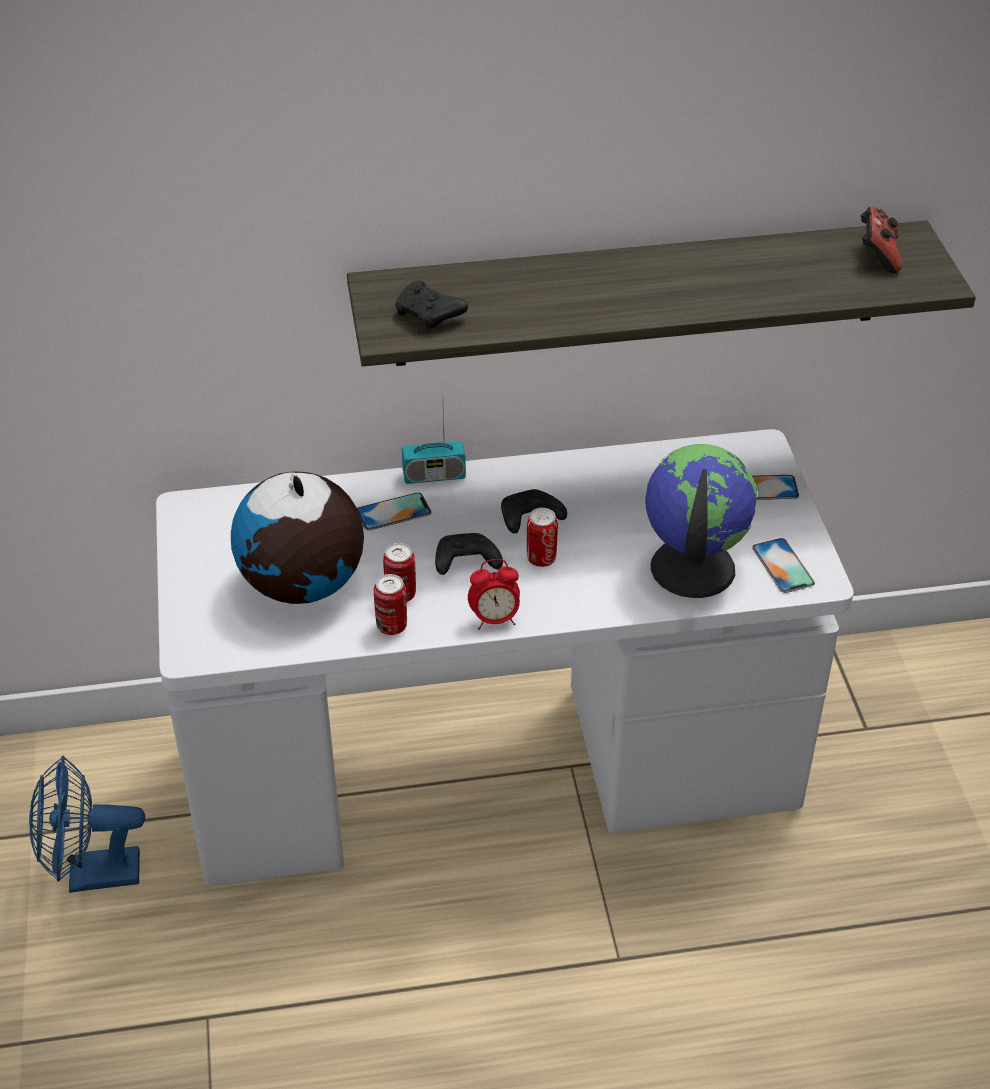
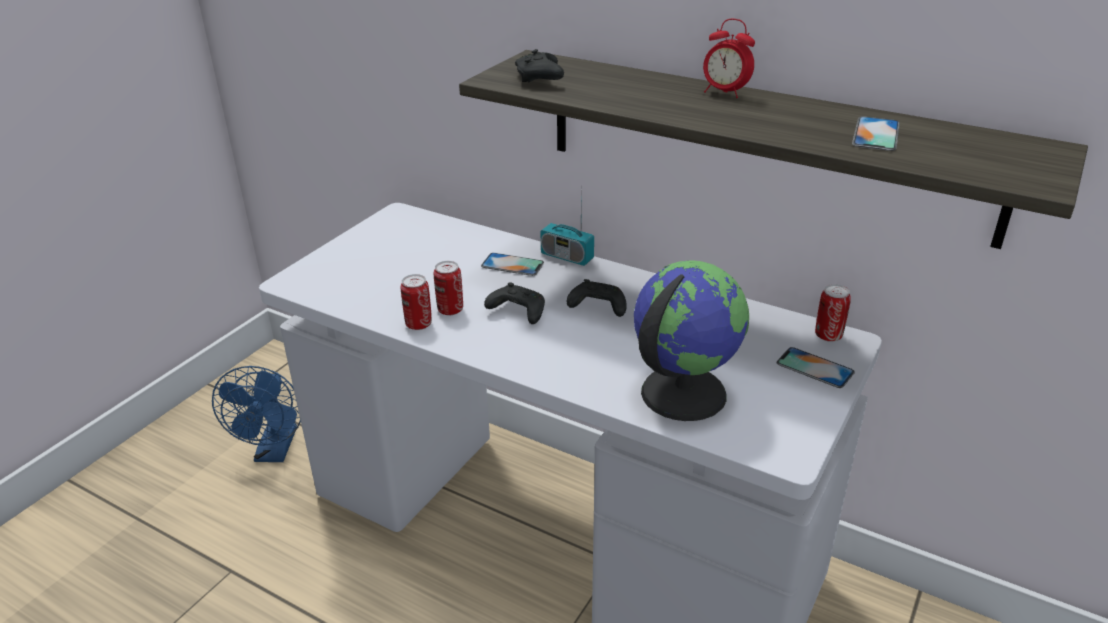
camera: 40 degrees right, 10 degrees down
(92, 875) = (274, 452): blue fan -> blue fan turned 120 degrees counterclockwise
(302, 585) = (401, 278): globe -> none
(495, 619) = (489, 353): alarm clock -> alarm clock (724, 93)
(541, 558) = (573, 333): can -> can (828, 335)
(783, 566) = (766, 429): phone -> phone (876, 134)
(877, 255) = (993, 150): game controller -> none

